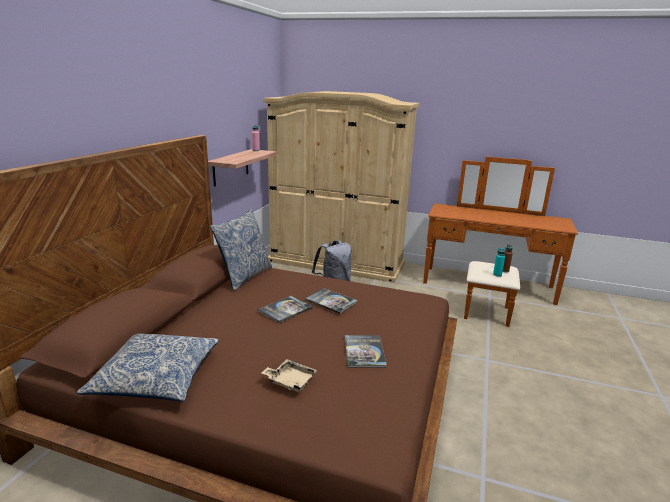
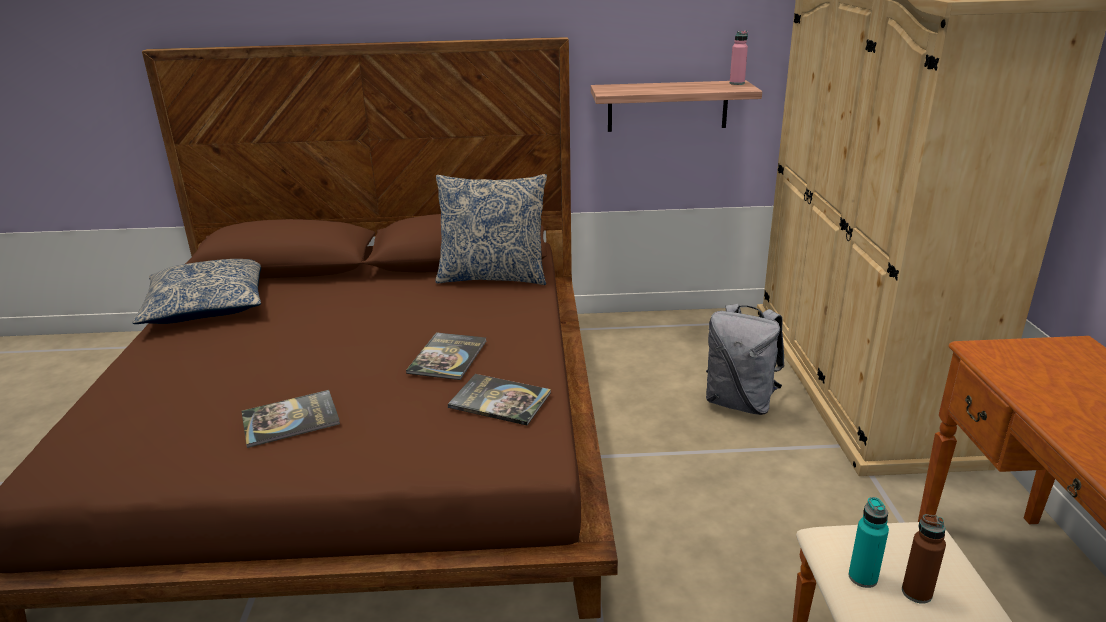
camera: 70 degrees right, 5 degrees up
(285, 310) = (395, 329): book -> book (500, 400)
(290, 381) = (194, 377): beige tray -> none

